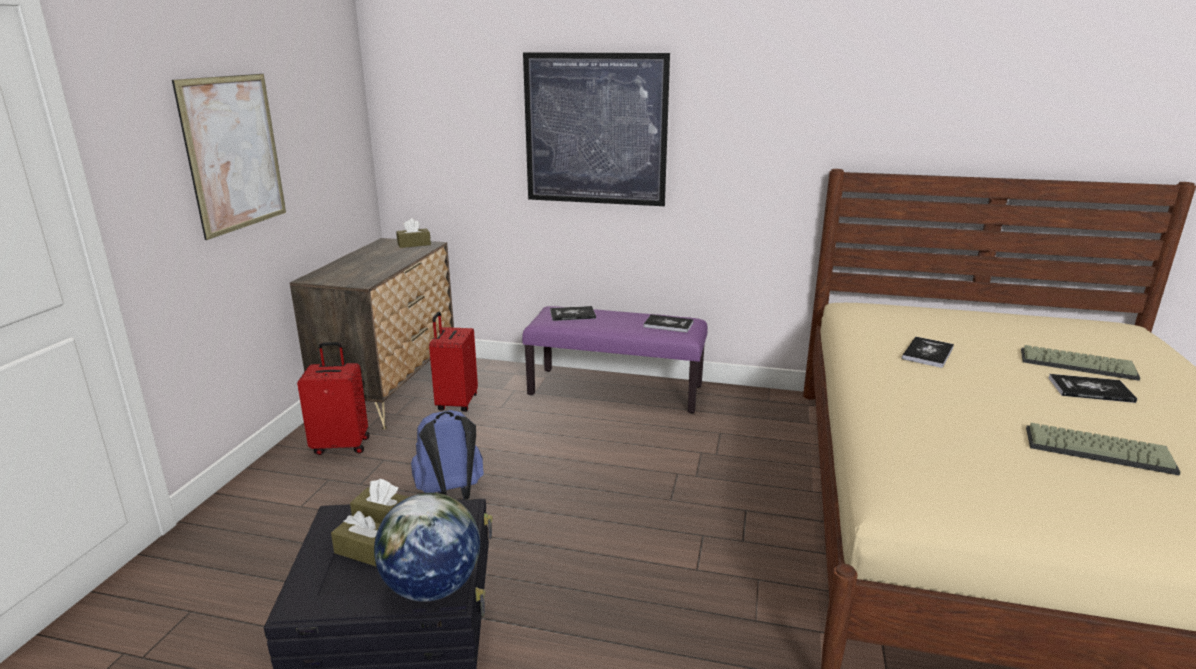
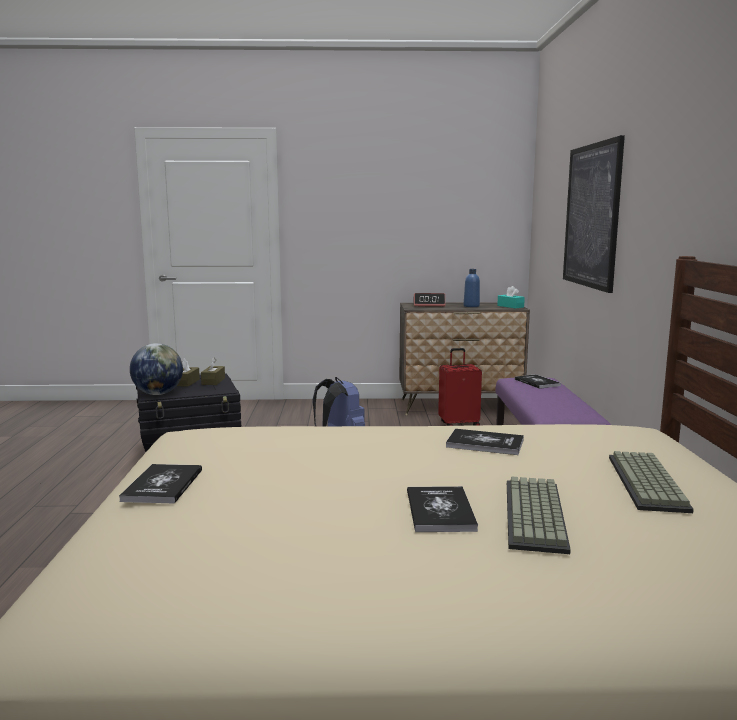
camera: 75 degrees right, 10 degrees down
(234, 153) = (378, 217): picture -> none
(341, 445) = (377, 410): red suitcase -> none
(345, 272) = (429, 305): none -> alarm clock
(386, 257) = (471, 306): none -> blue bottle
(414, 244) = (510, 306): brown tissue box -> turquoise tissue box
(668, 324) = (560, 408): book -> book (163, 485)
(1099, 449) = (266, 492): keyboard -> keyboard (649, 483)

